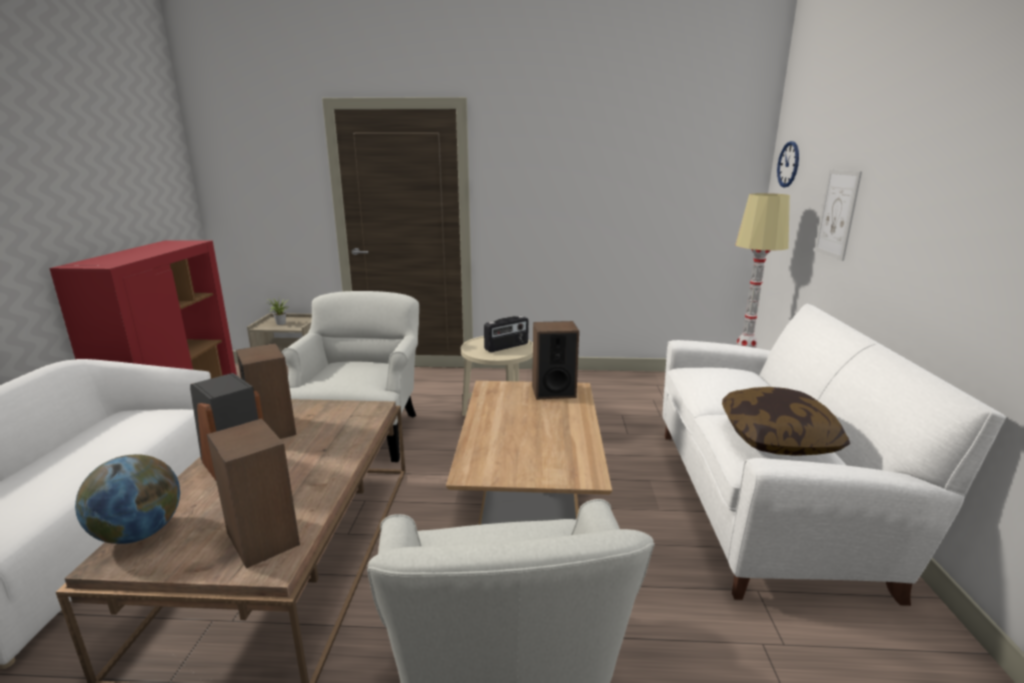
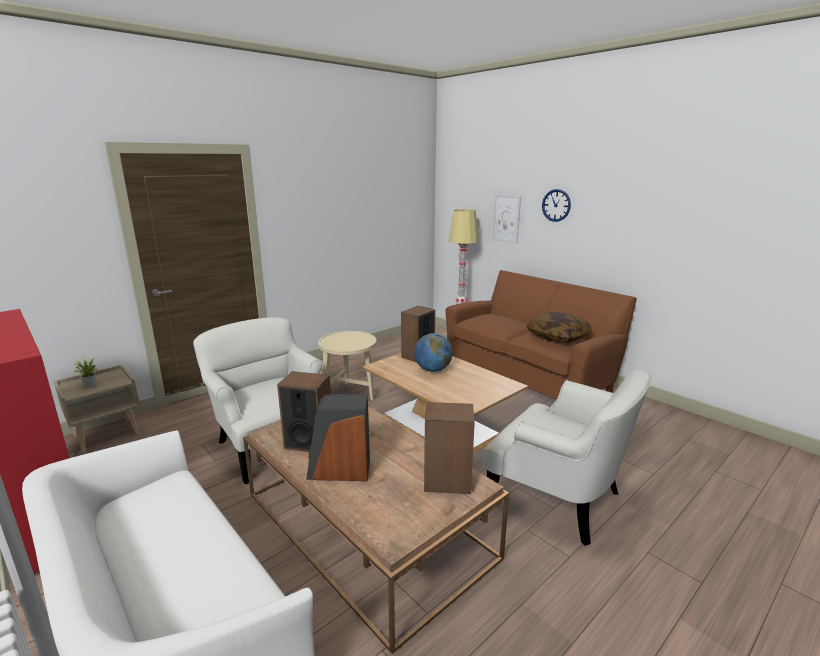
camera: 45 degrees left, 0 degrees up
(139, 533) = (376, 524): globe -> globe (433, 370)
(507, 347) = (353, 338): radio -> none
(764, 502) = (529, 379): white sofa -> brown sofa
(788, 164) = (454, 190): wall clock -> wall clock (556, 205)

